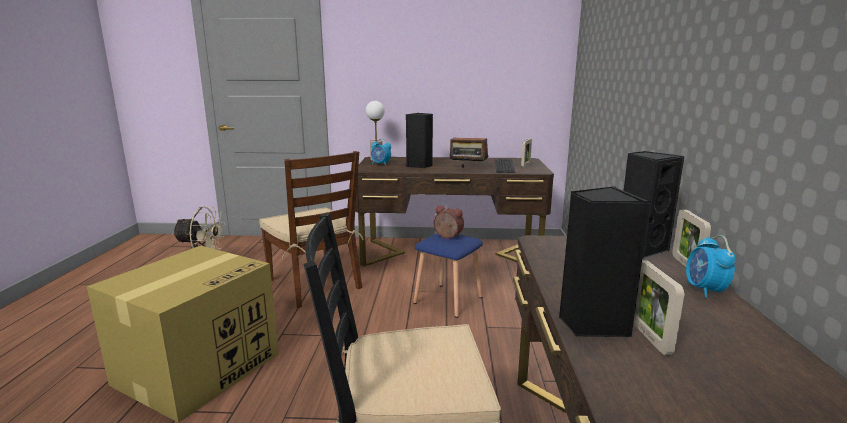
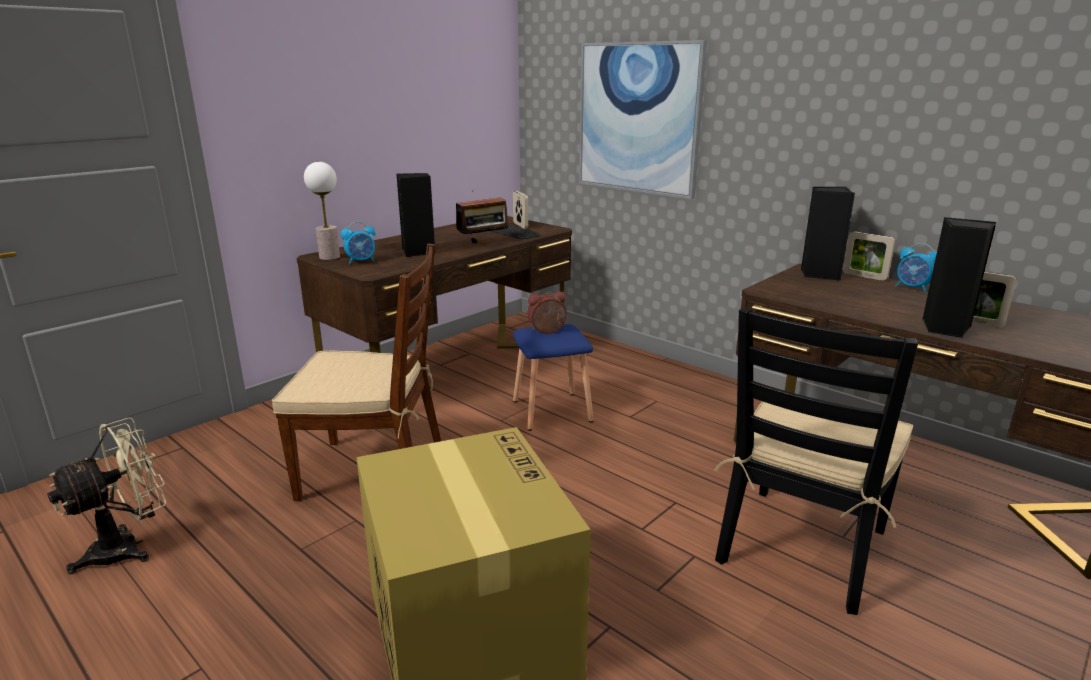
camera: 50 degrees left, 5 degrees up
(611, 84) = (638, 118): none -> picture

